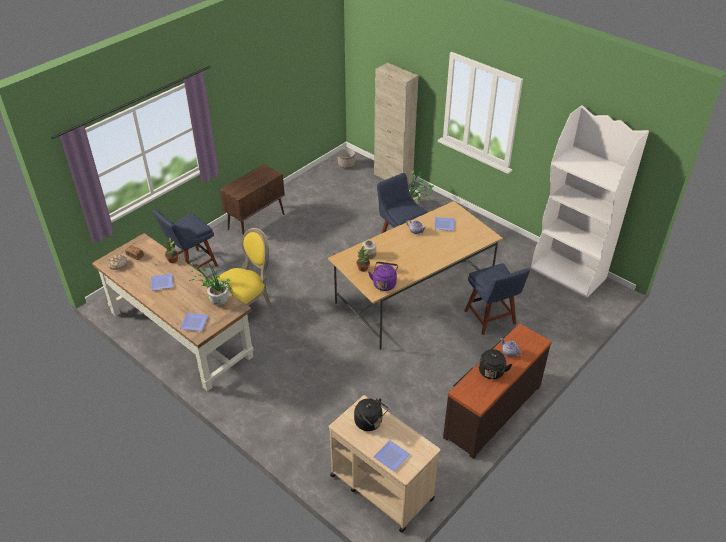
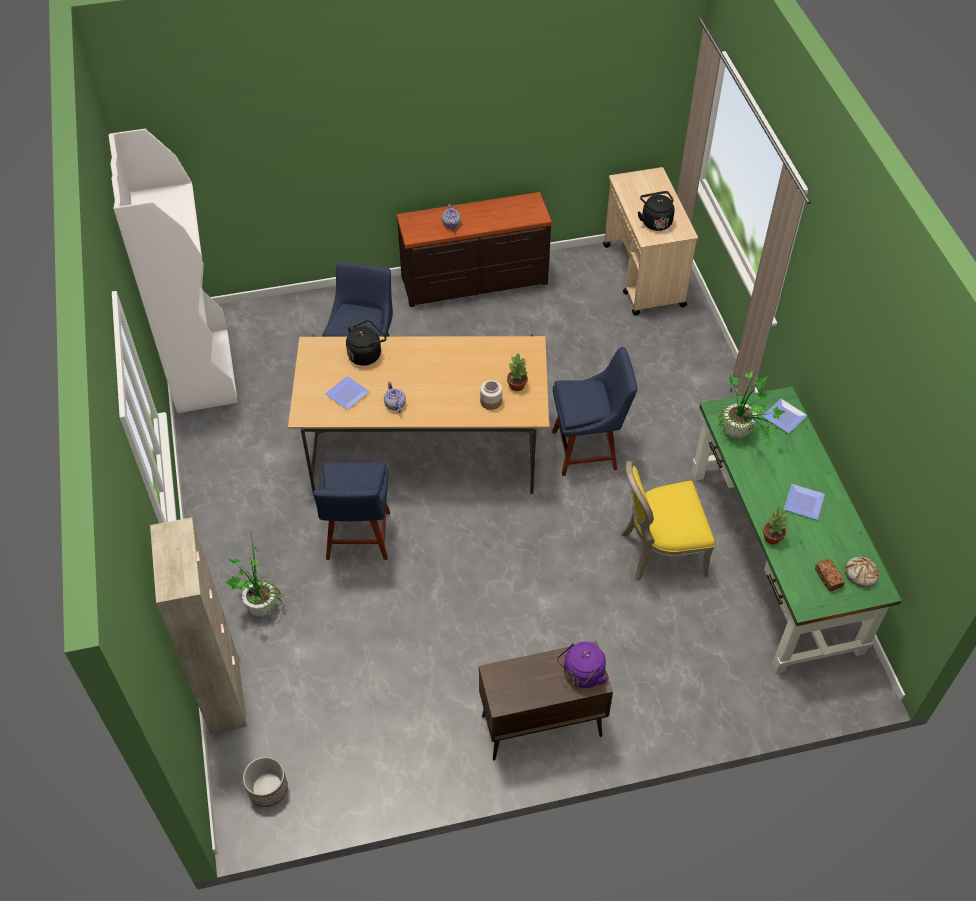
camera: 145 degrees left, 10 degrees up
(179, 334) = (775, 559): brown desk -> green desk
(191, 266) = (703, 684): blue chair -> blue chair (588, 449)
(384, 283) = (509, 351): purple kettle -> purple kettle (582, 675)
(391, 458) = (658, 188): plate -> none
(491, 373) = (491, 216): black kettle -> black kettle (366, 354)

